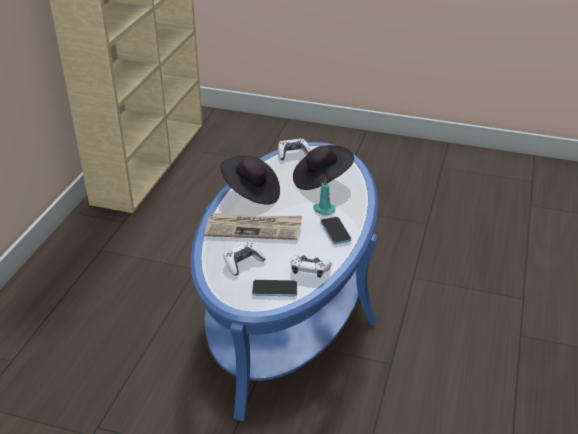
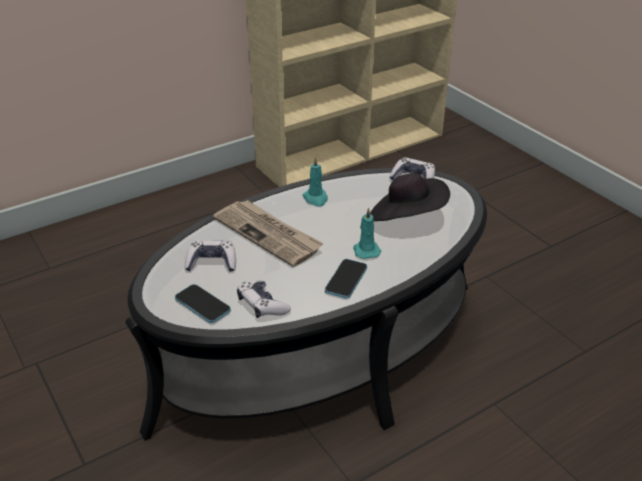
camera: 40 degrees right, 0 degrees up
(251, 193) = (316, 199): black hat -> turquoise candle
(288, 305) = (320, 352): blue coffee table -> black coffee table

